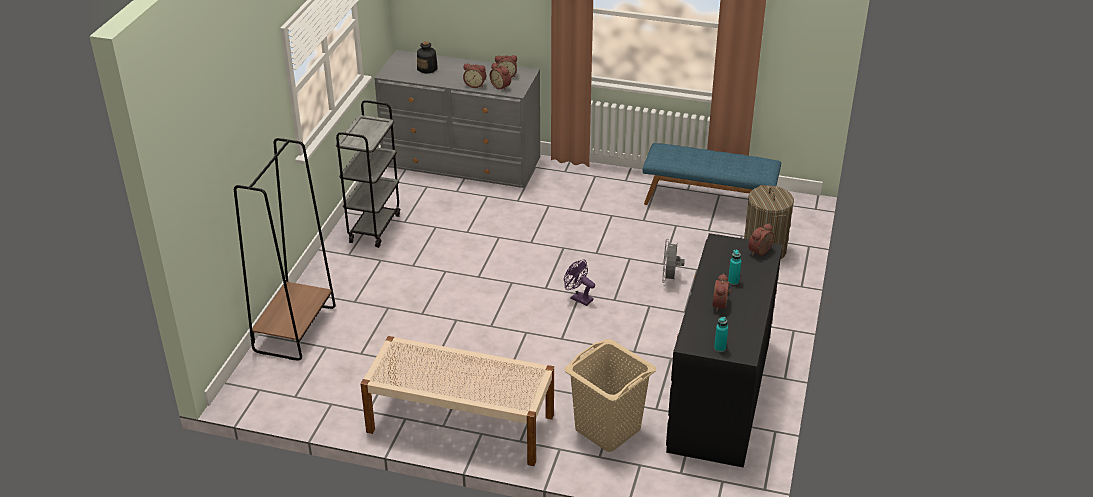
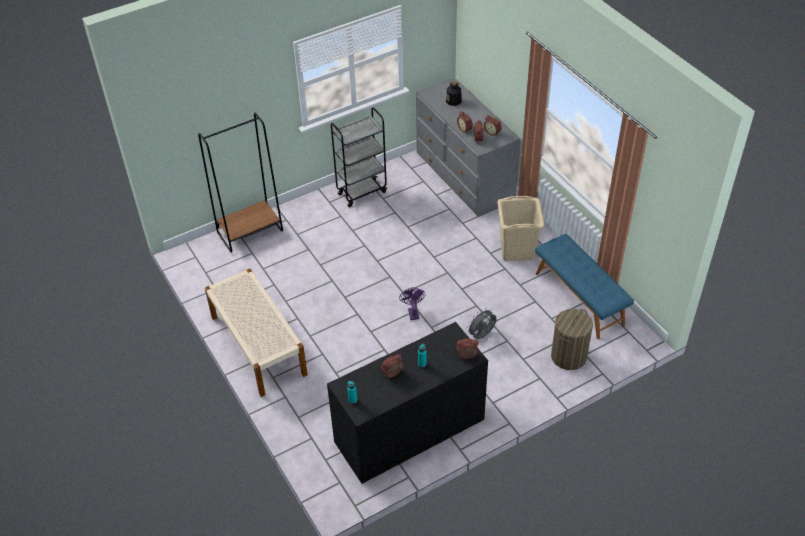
camera: 45 degrees right, 10 degrees up
(607, 430) = (322, 405): beige laundry basket -> beige laundry basket (517, 250)

